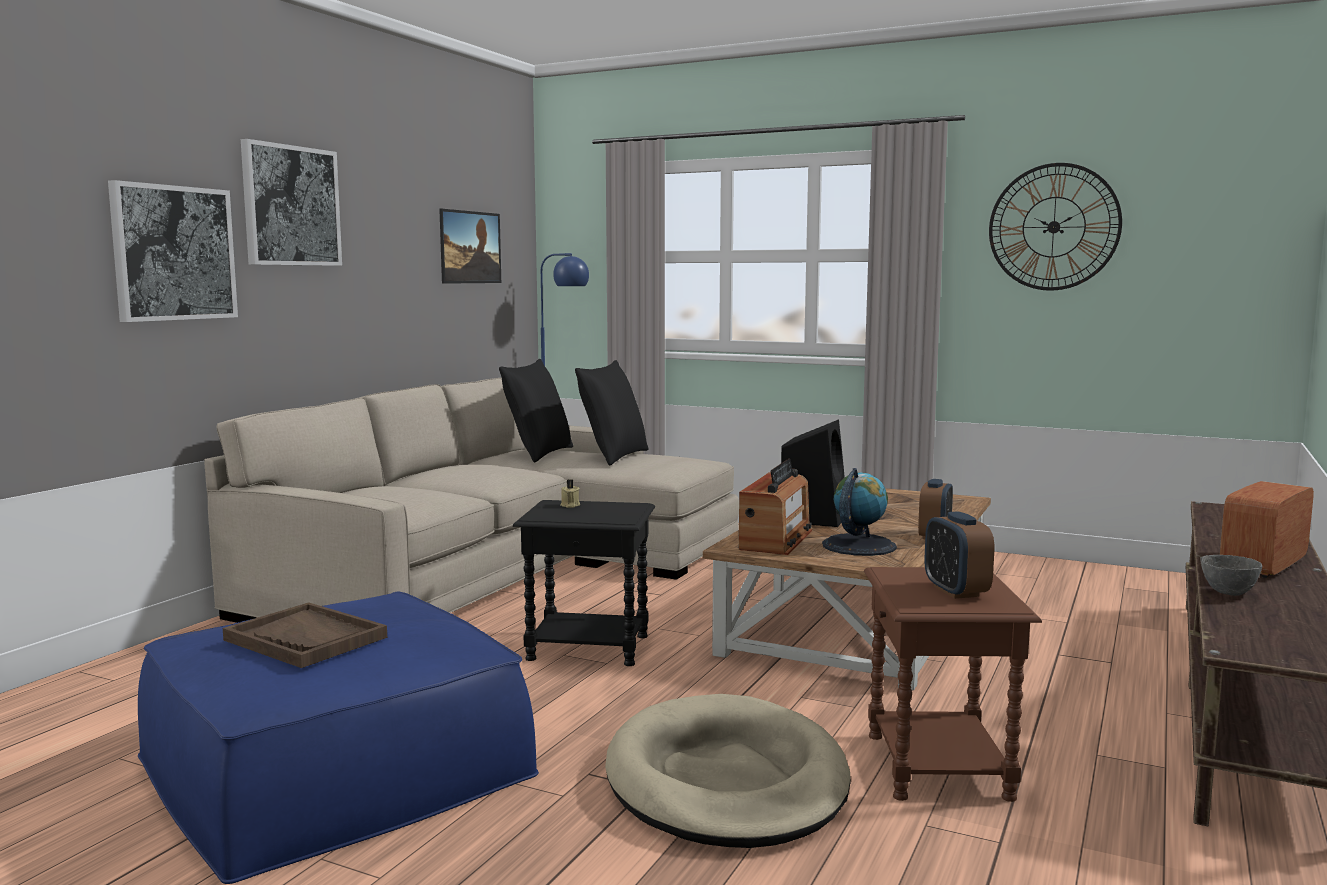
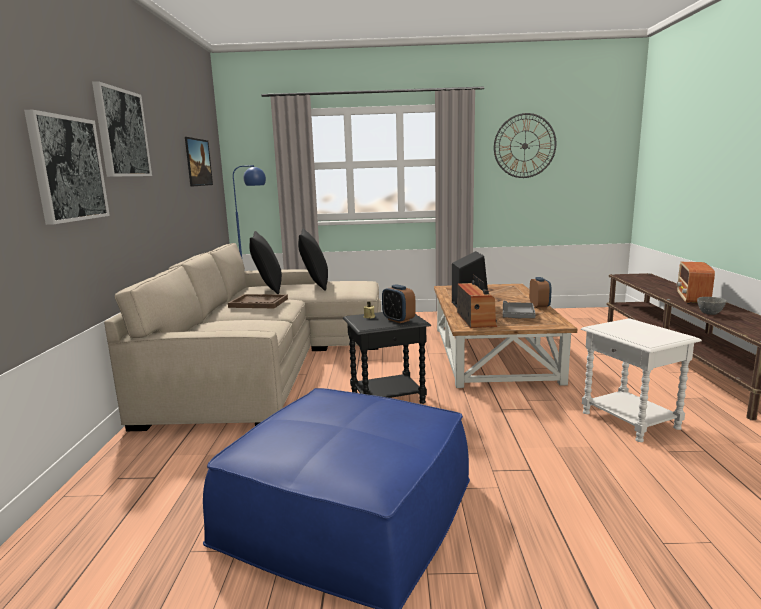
camera: 25 degrees left, 5 degrees up
(306, 639) = (336, 433): brown tray -> brown tray (259, 303)
(726, 781) = (560, 454): beige dog bed -> none
(858, 545) = (518, 316): globe -> grey tray
(940, 765) = (631, 419): brown side table -> white side table
(956, 591) = (646, 332): alarm clock -> alarm clock (398, 320)

